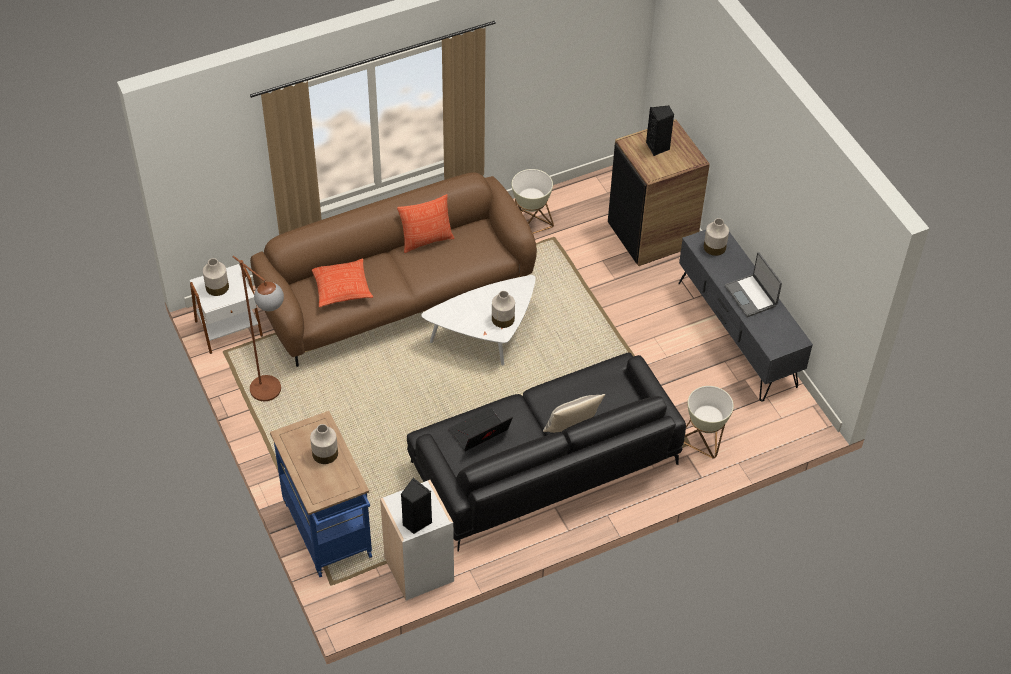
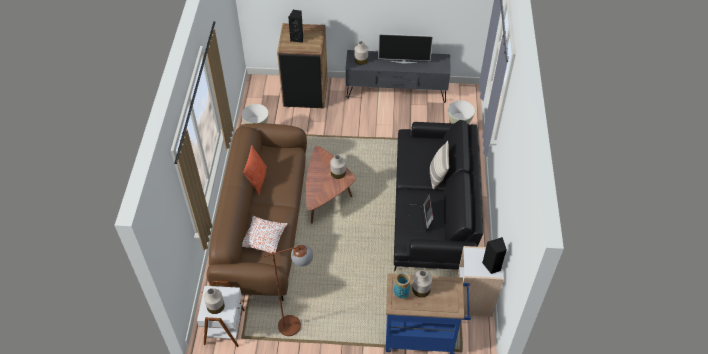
camera: 60 degrees left, 0 degrees up
(306, 435) = (401, 294): none -> vase
(342, 288) = (264, 238): orange pillow -> white pillow
(486, 337) = (326, 195): white coffee table -> brown coffee table
(751, 296) = (404, 61): laptop -> television

